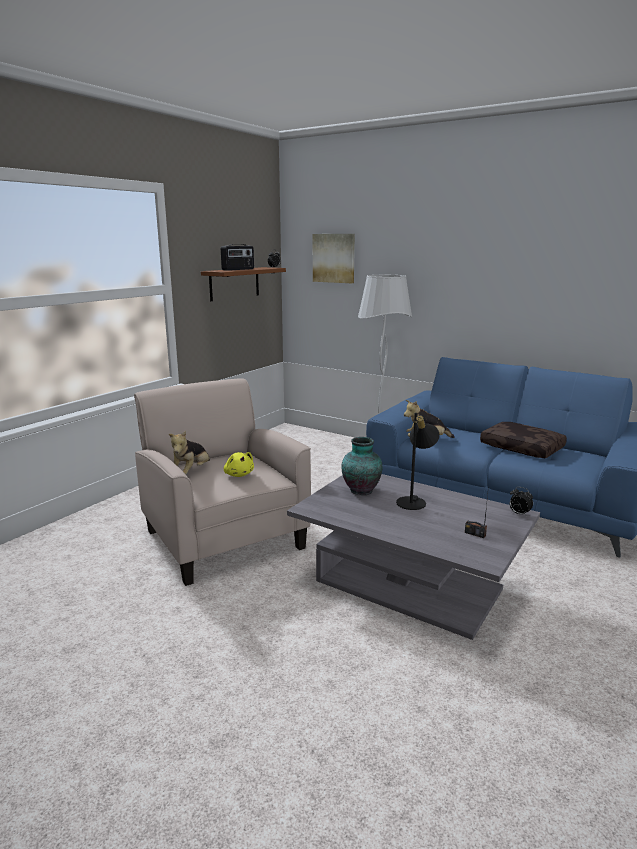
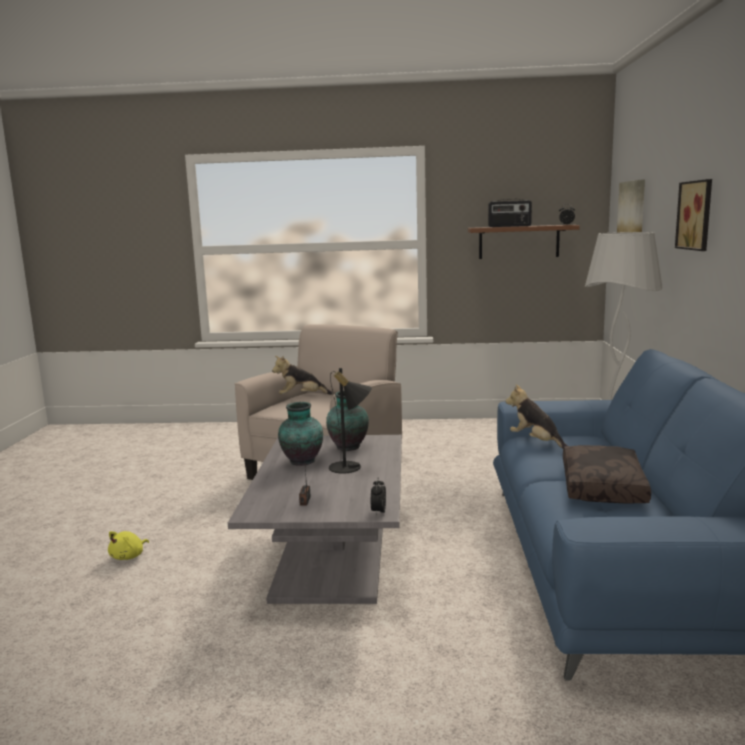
camera: 60 degrees right, 5 degrees down
(239, 474) = (312, 406): yellow plush toy -> yellow plush toy (129, 556)
(377, 515) = (301, 462): none -> vase
(446, 263) = (697, 215): none -> picture

